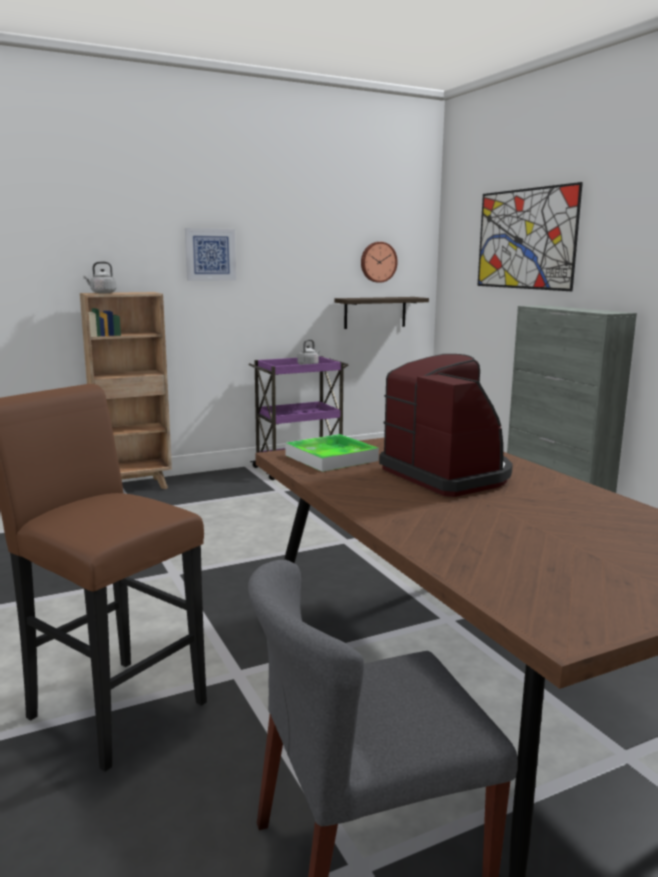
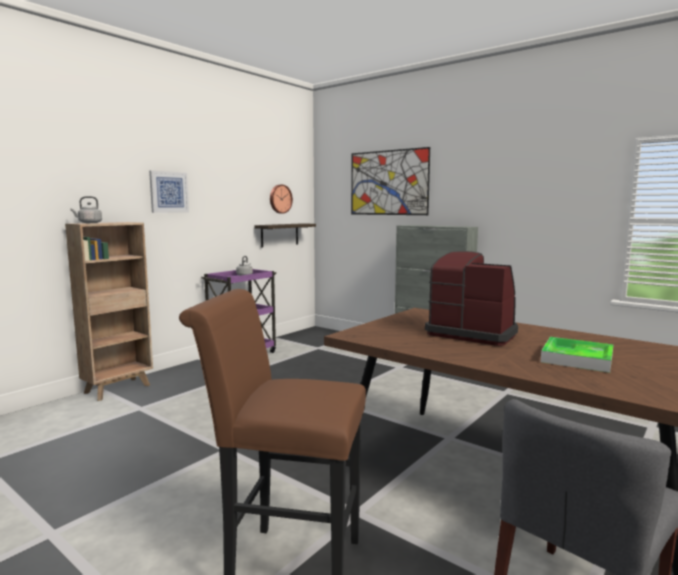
camera: 25 degrees left, 5 degrees down
(331, 458) = (382, 332): tray -> tray (577, 359)

